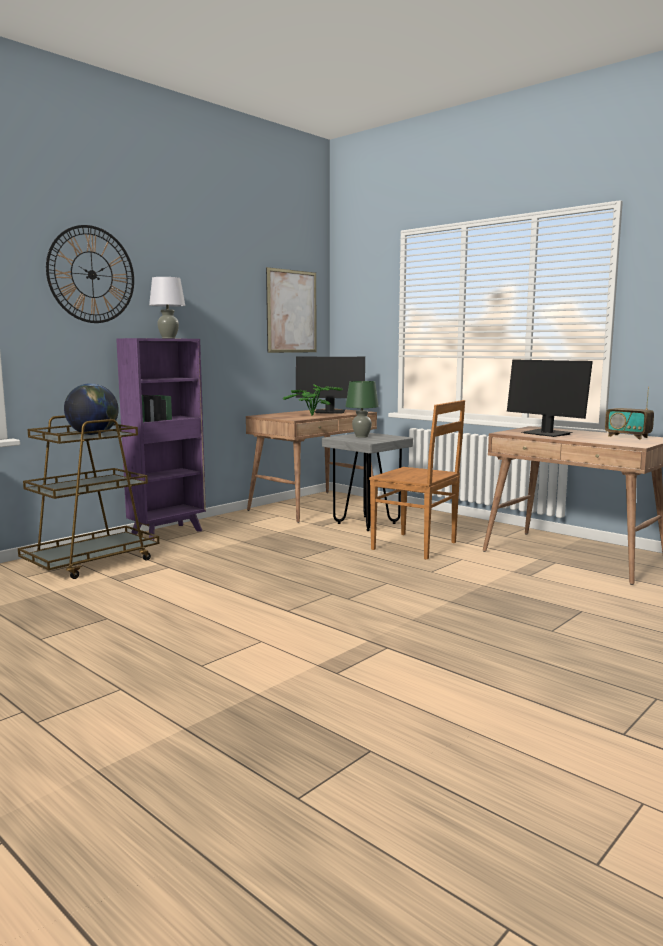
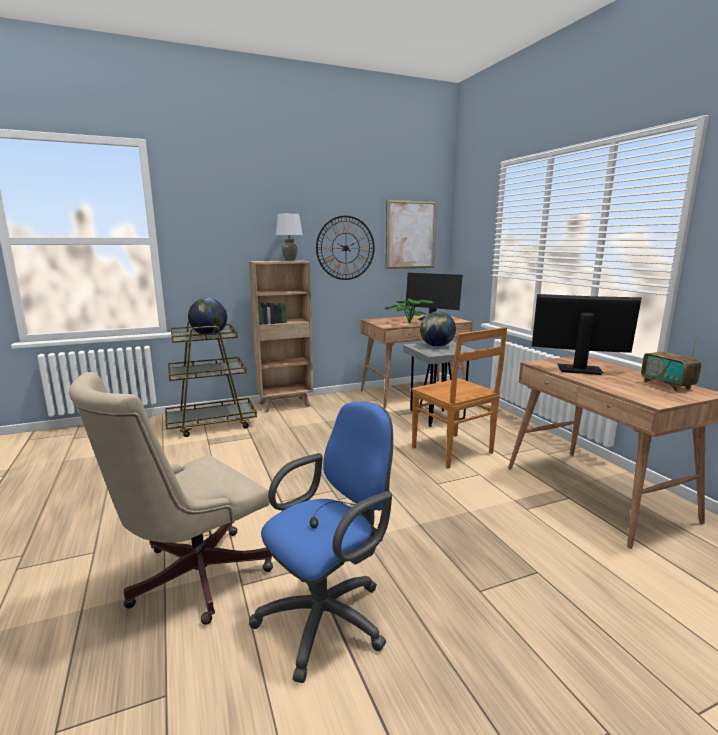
camera: 25 degrees right, 5 degrees up
(91, 274) = (230, 214): wall clock -> wall clock (345, 248)
(168, 533) = (286, 405): purple bookcase -> brown bookcase
(273, 681) = (190, 578): none -> beige office chair
(362, 436) = (436, 346): green table lamp -> globe
(449, 672) = (329, 617): none -> blue office chair
(546, 434) = (579, 369): monitor -> monitor turned 120 degrees clockwise

